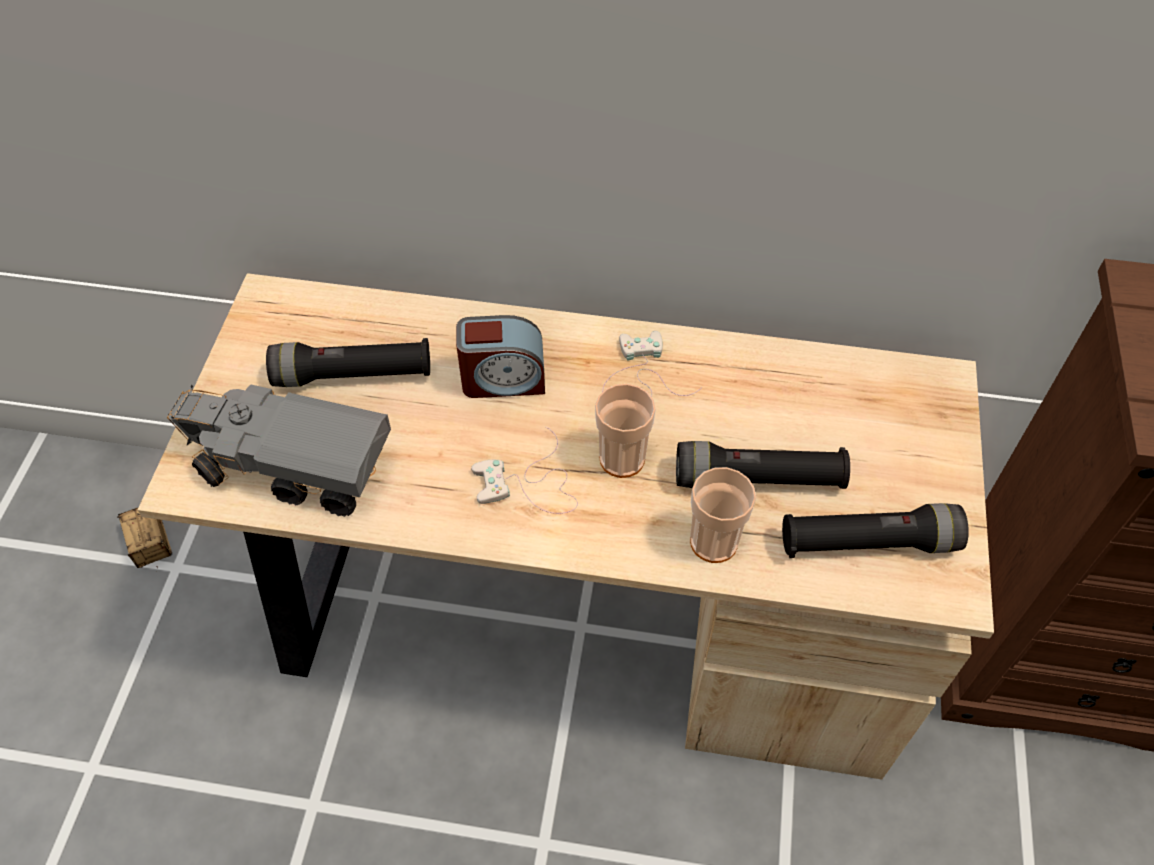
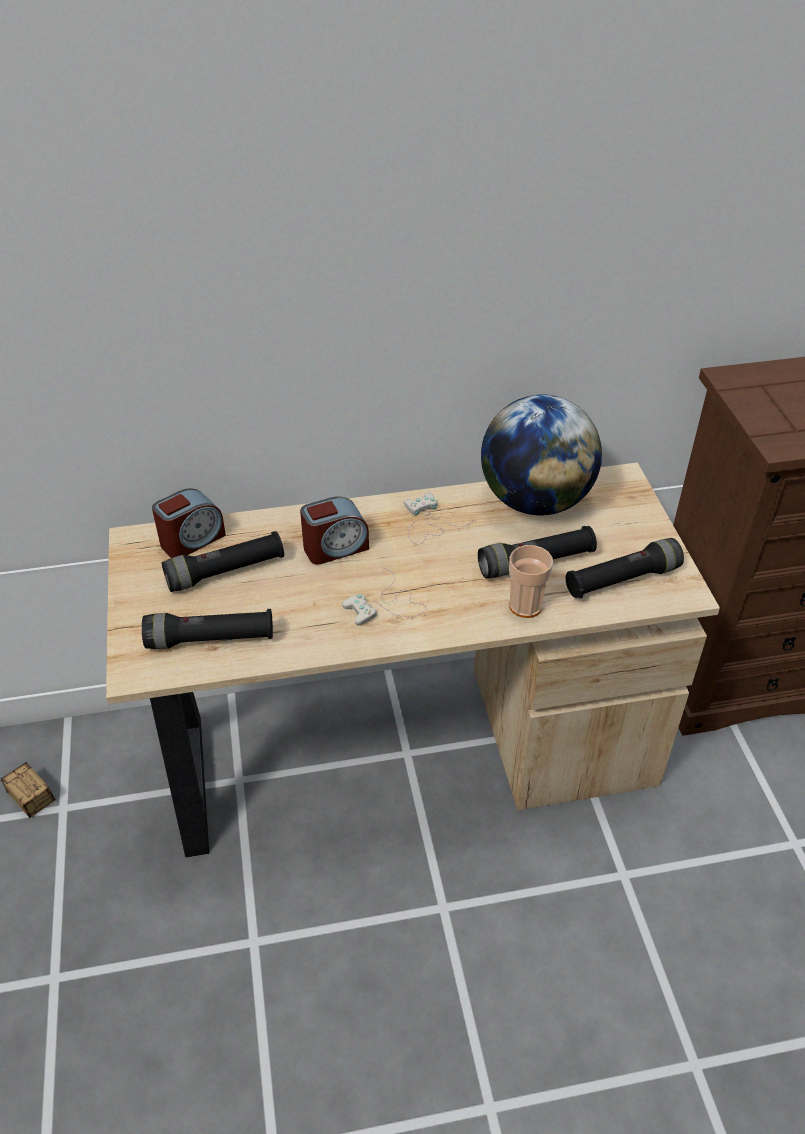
camera: 20 degrees left, 10 degrees down
(292, 467) = (210, 639): toy truck -> black flashlight
(334, 318) = (192, 540): none -> alarm clock
(622, 459) = (441, 574): cup -> none
(800, 382) = (535, 501): none -> globe

